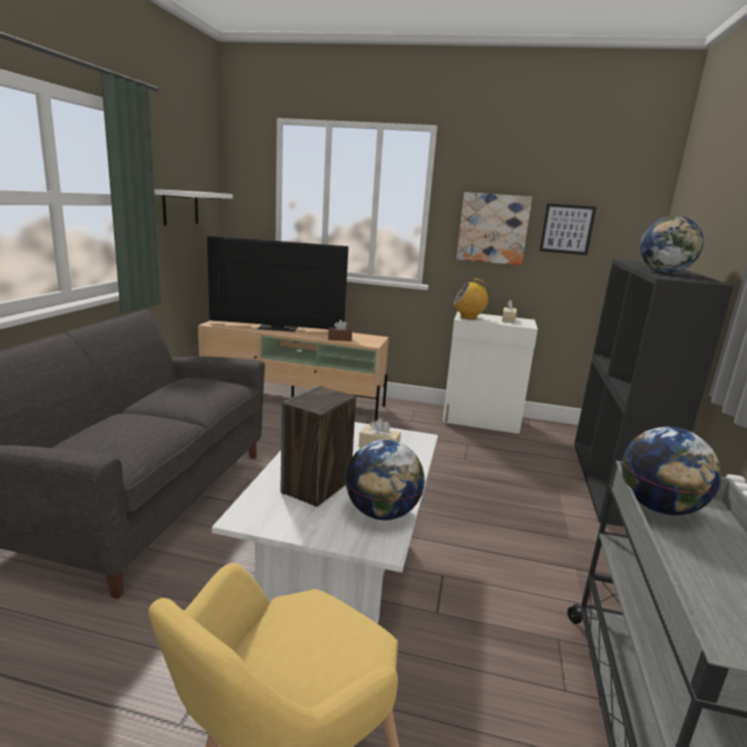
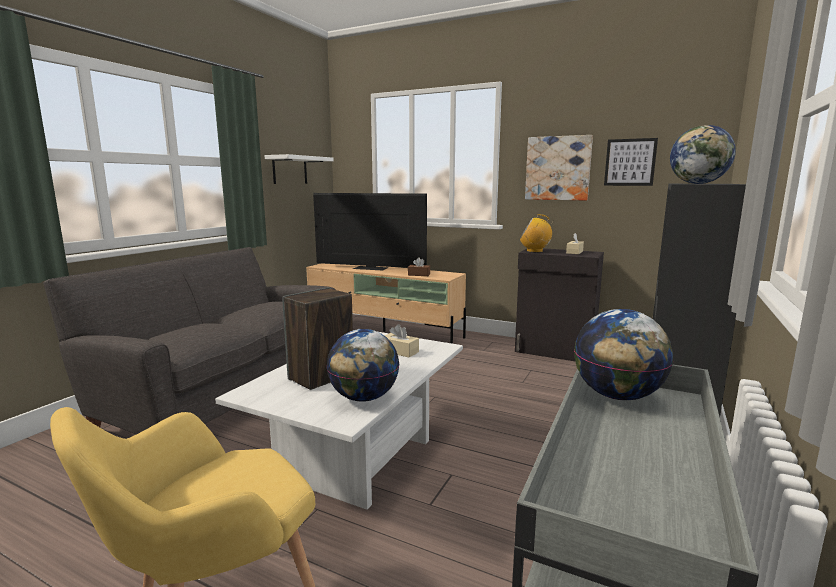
camera: 15 degrees right, 5 degrees down
(481, 420) = (555, 351): white cabinet -> black cabinet

